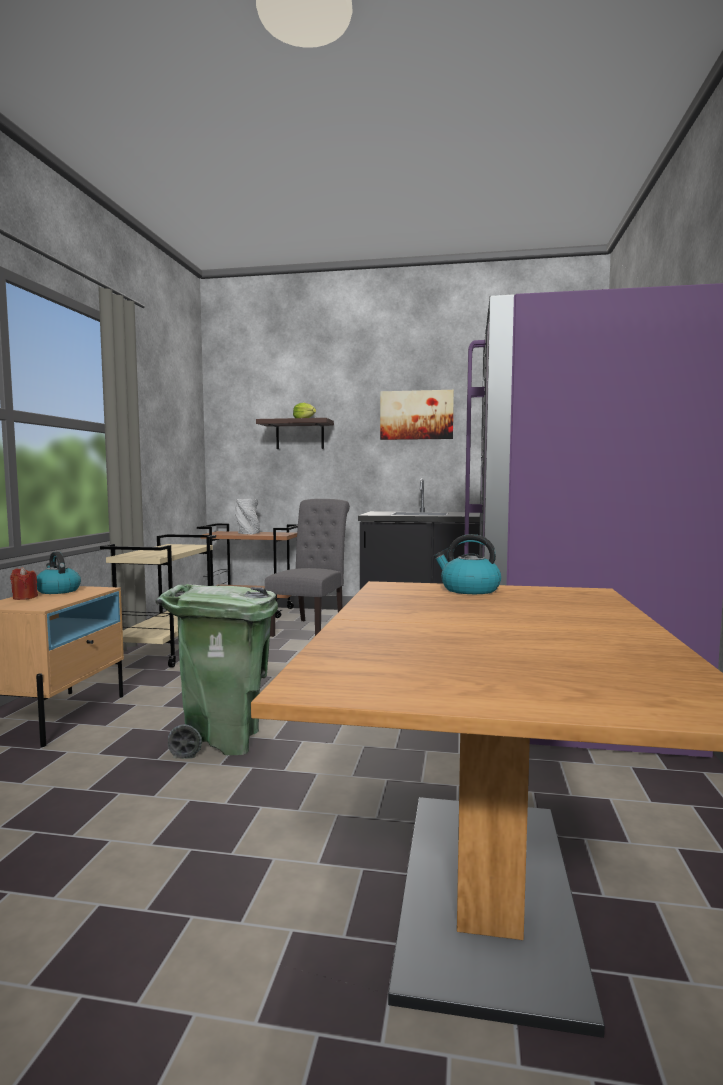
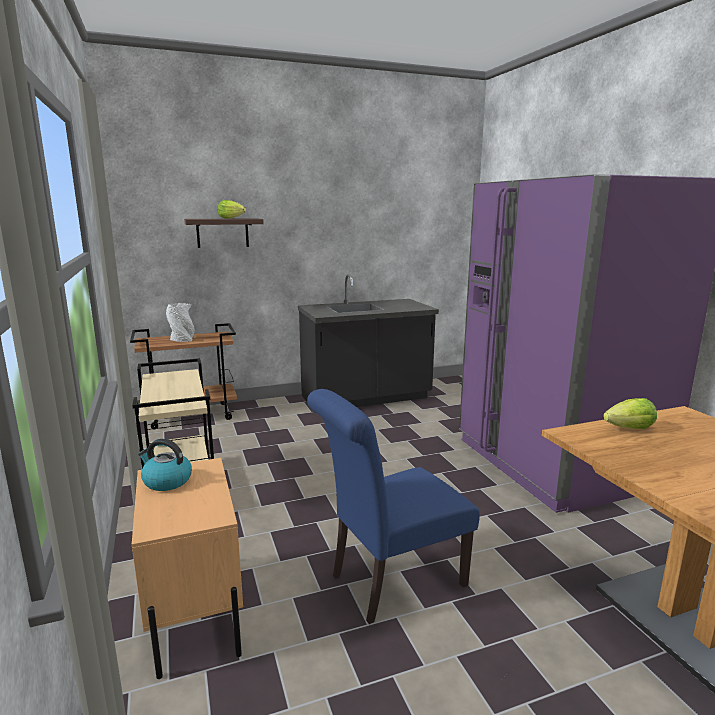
camera: 30 degrees left, 10 degrees up
(24, 597) = (157, 504): red candle -> none
(223, 741) = (390, 582): green trash can -> blue chair
(311, 628) = (278, 426): grey chair -> none
(416, 415) = (336, 214): picture -> none
(469, 590) = (630, 429): kettle -> lettuce

